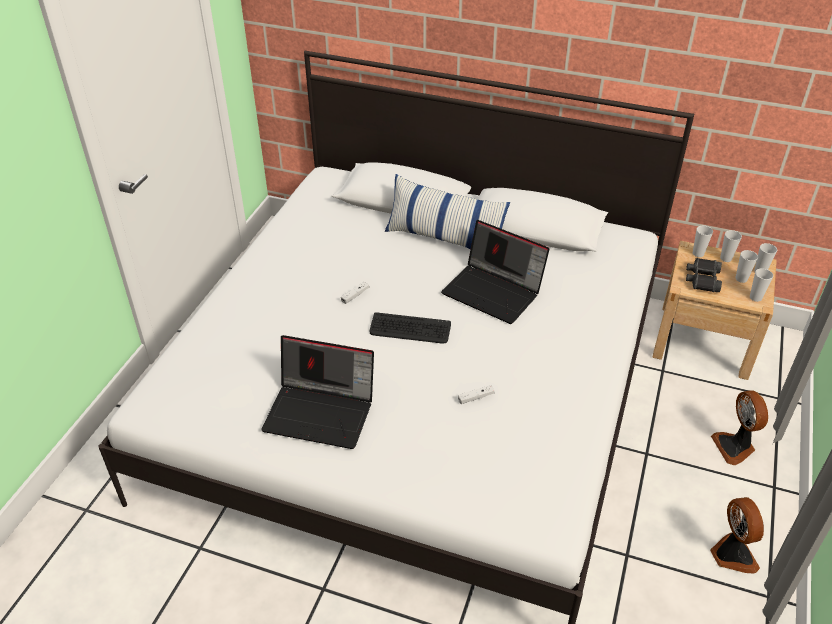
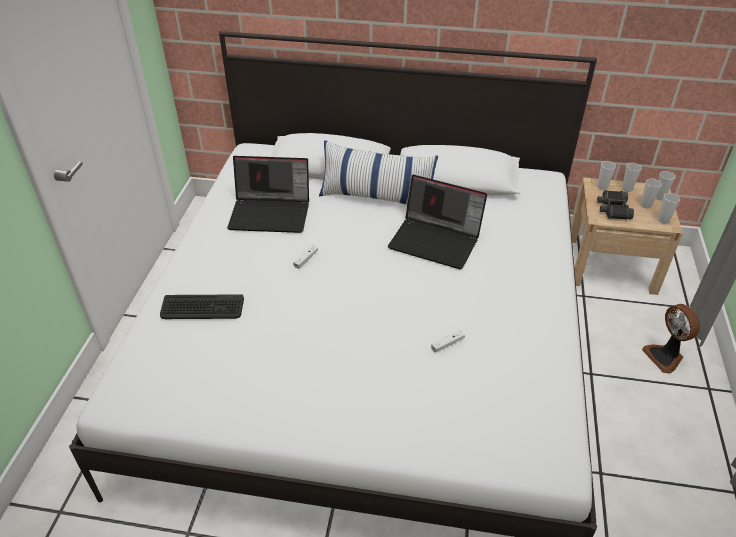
camera: 10 degrees left, 0 degrees up
(322, 412) = (301, 379): laptop -> laptop (271, 213)
(410, 329) = (367, 286): keyboard -> keyboard (202, 308)
(731, 555) = (692, 457): fan -> none

